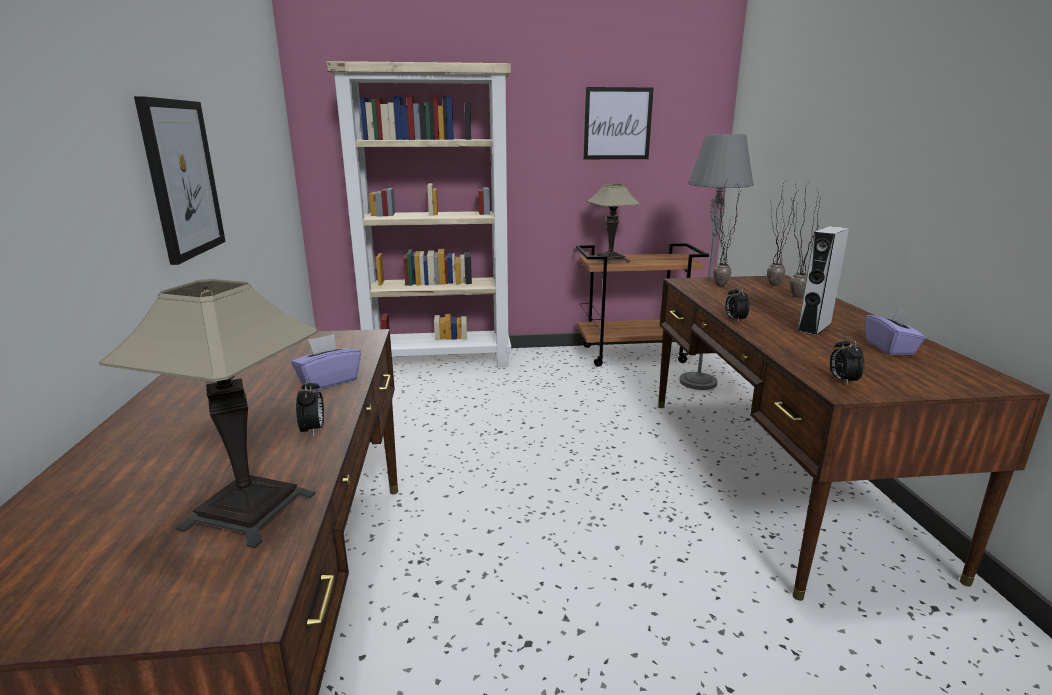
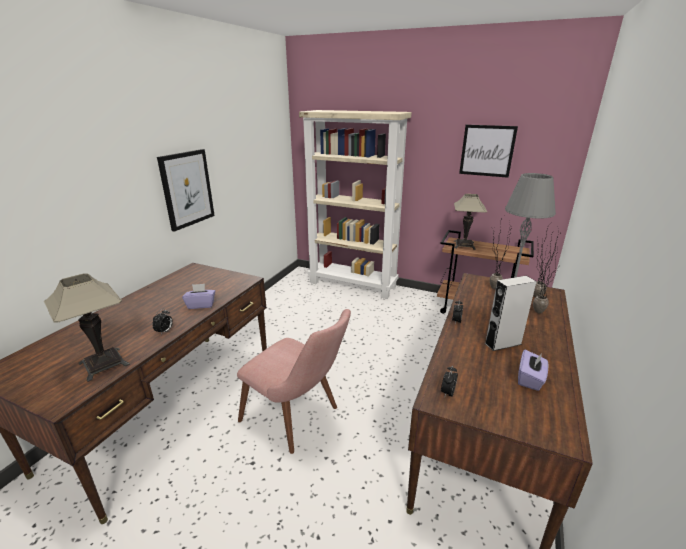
camera: 30 degrees right, 5 degrees up
(537, 551) = (299, 418): none -> pink chair

